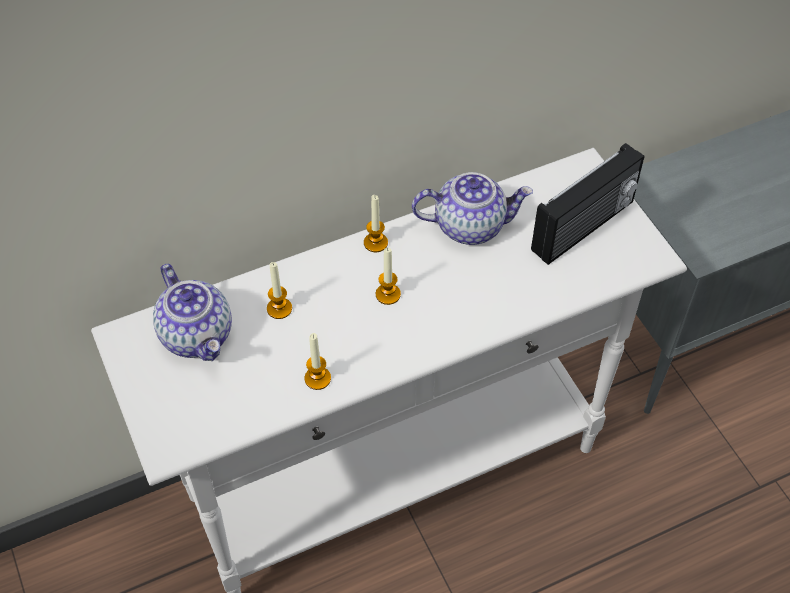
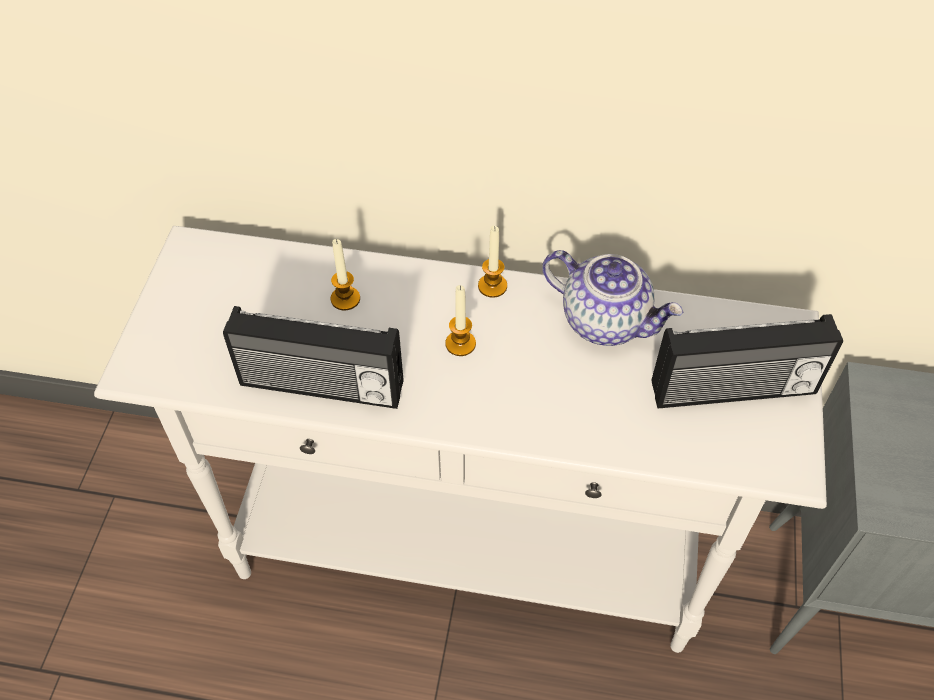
camera: 35 degrees right, 0 degrees up
(198, 335) = (252, 282): teapot -> none
(317, 378) = (321, 387): candle -> radio

